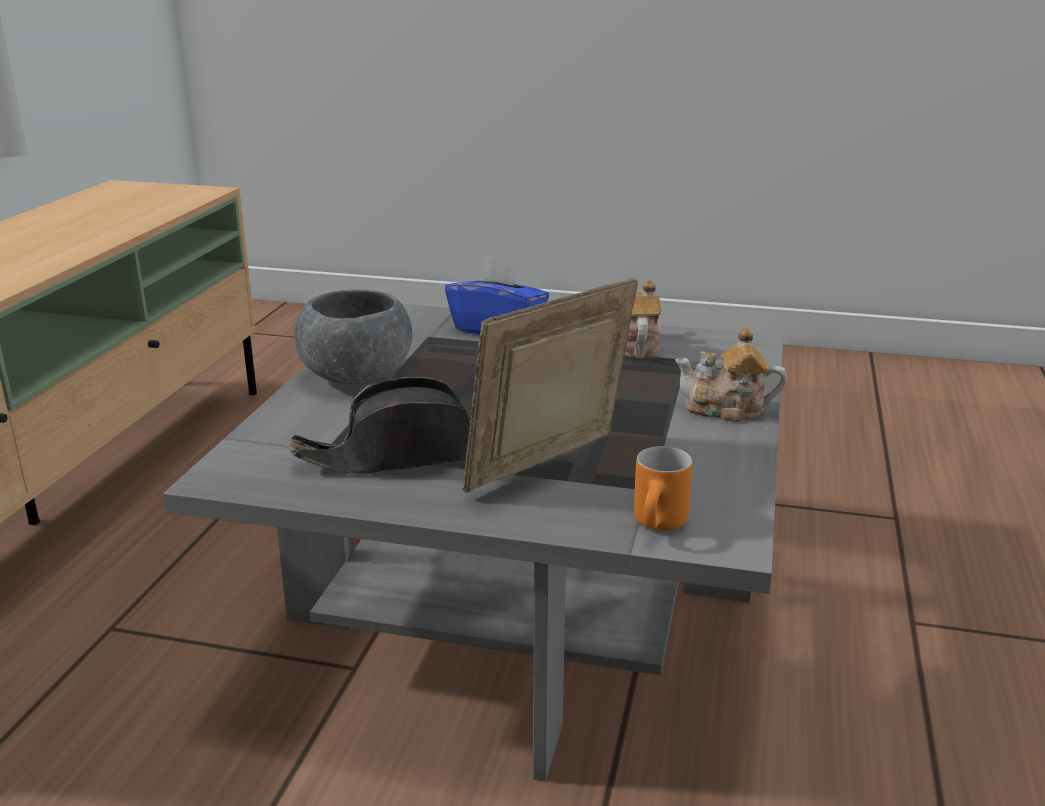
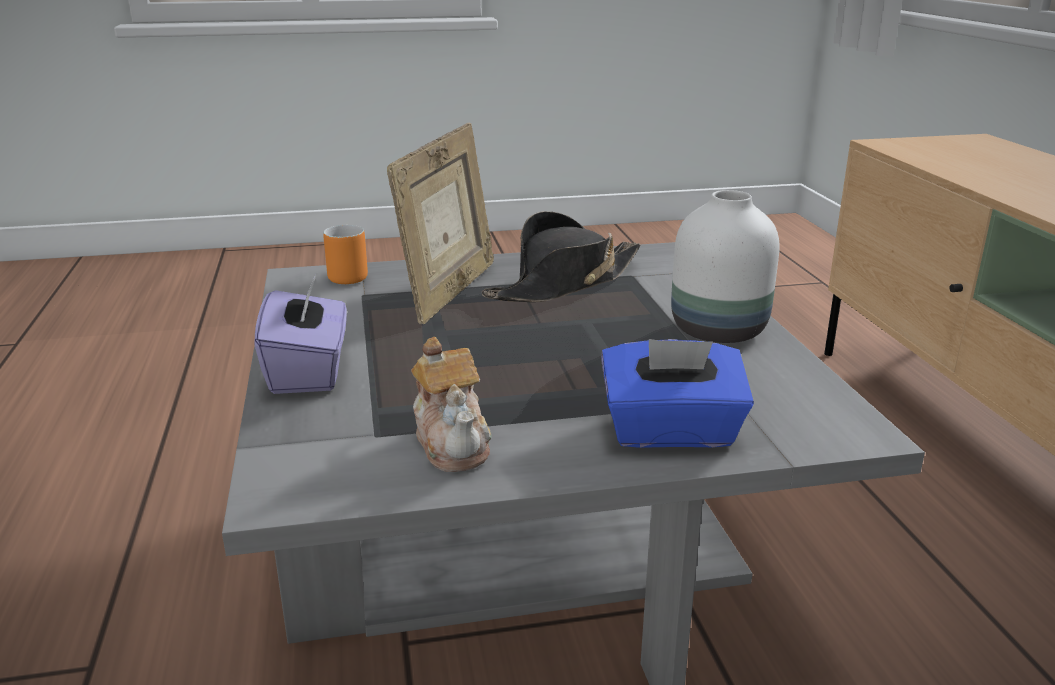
camera: 155 degrees right, 0 degrees up
(357, 376) = (718, 332): grey bowl -> white vase
(726, 410) = (309, 371): teapot -> purple tissue box

